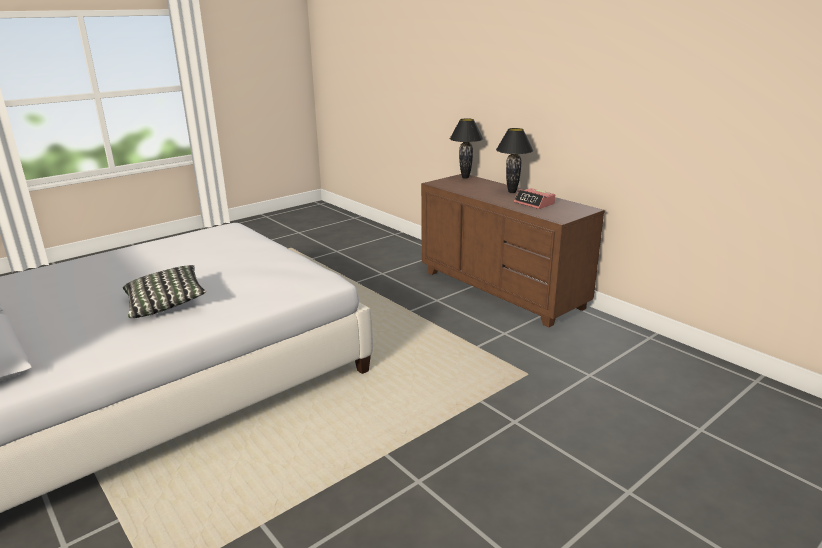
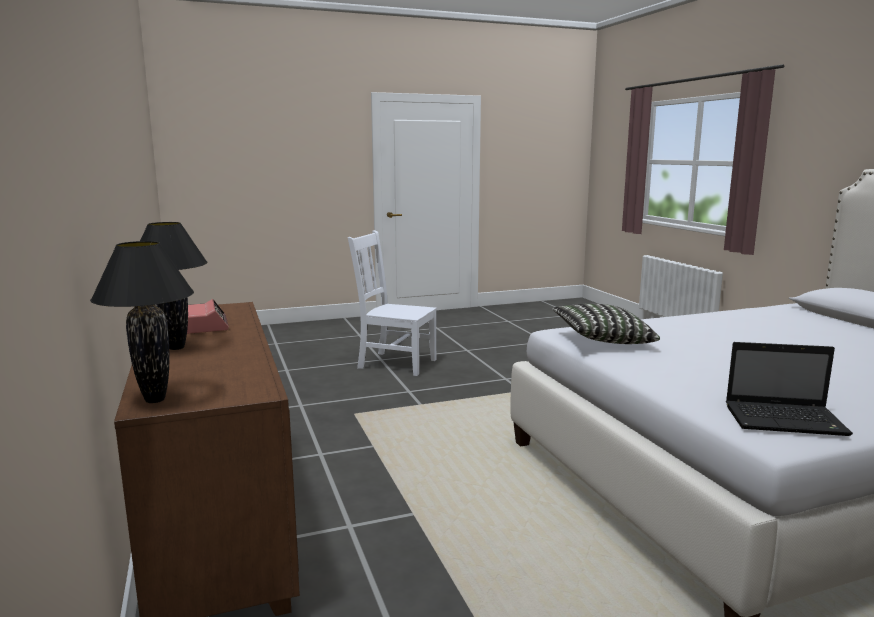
camera: 160 degrees left, 10 degrees down
(166, 304) = (738, 332): pillow -> pillow (602, 340)
(216, 233) = (786, 420): none -> laptop
(597, 484) = (394, 363): none -> white chair

